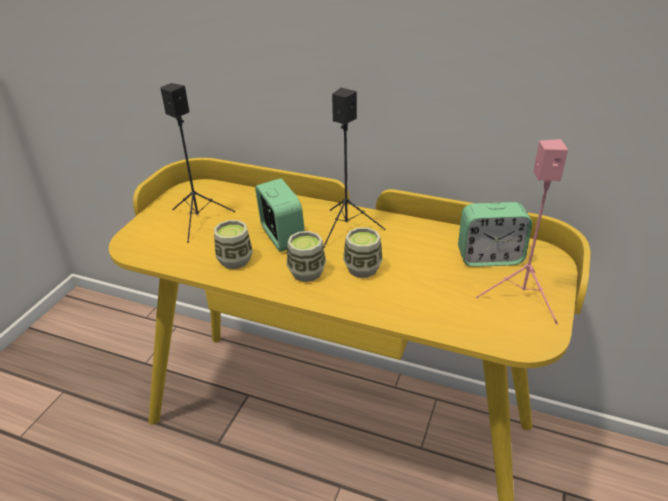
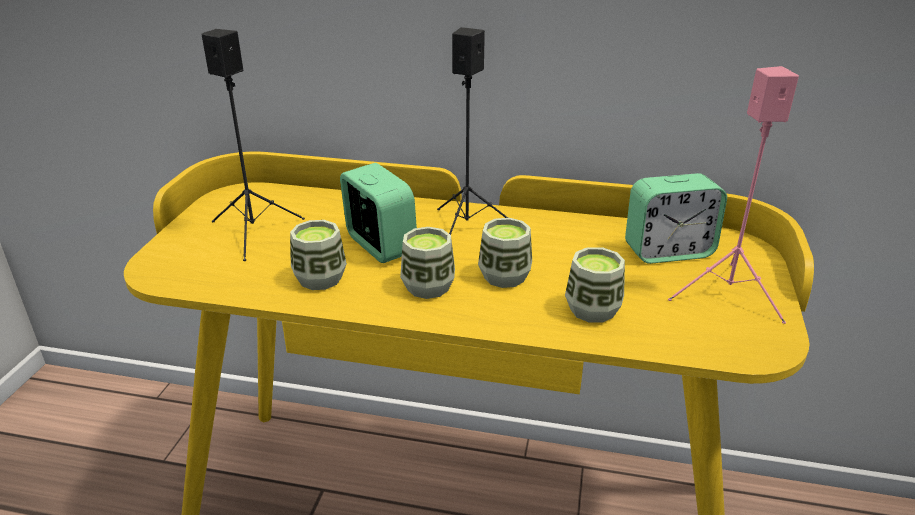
camera: 10 degrees left, 5 degrees down
(417, 300) = (592, 309): none -> cup

